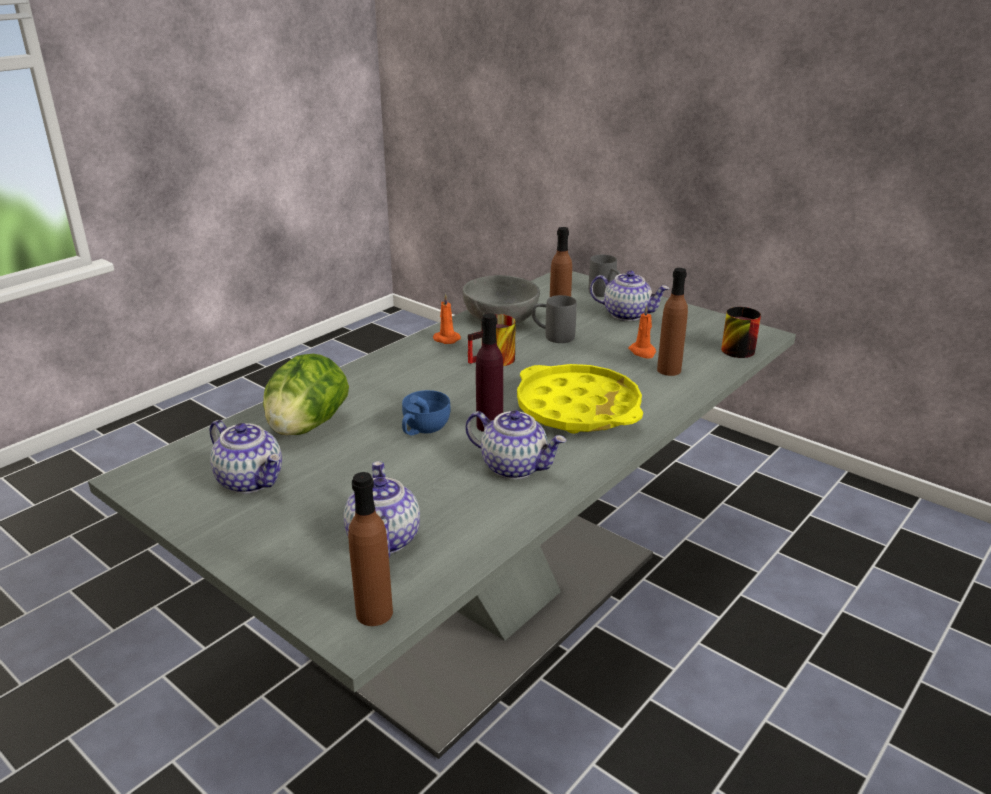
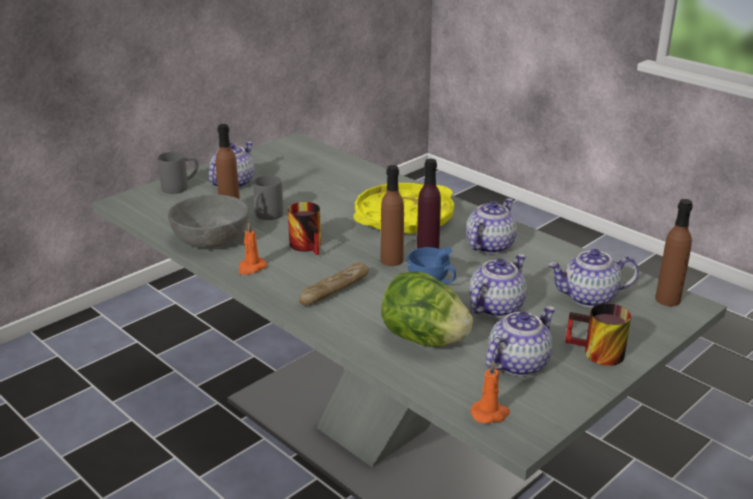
camera: 85 degrees left, 0 degrees up
(366, 469) = (496, 307): none -> teapot
(403, 379) = (334, 290): none -> bread
(643, 352) = (311, 185): orange candle -> orange candle (490, 414)
(669, 370) = (346, 179): brown bottle -> brown bottle (392, 260)
(735, 347) = (314, 153): mug -> mug (596, 354)

